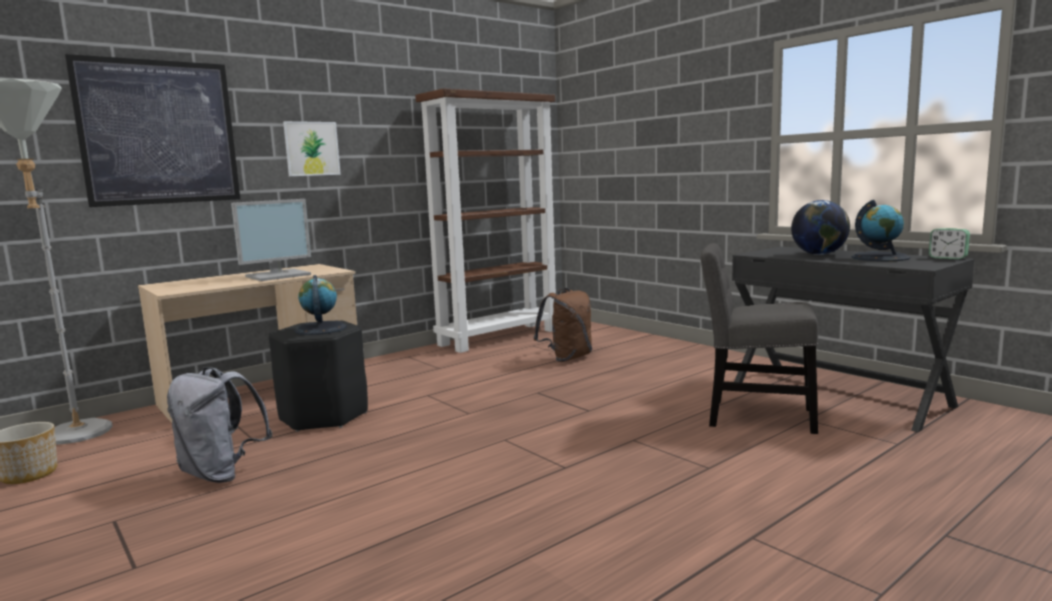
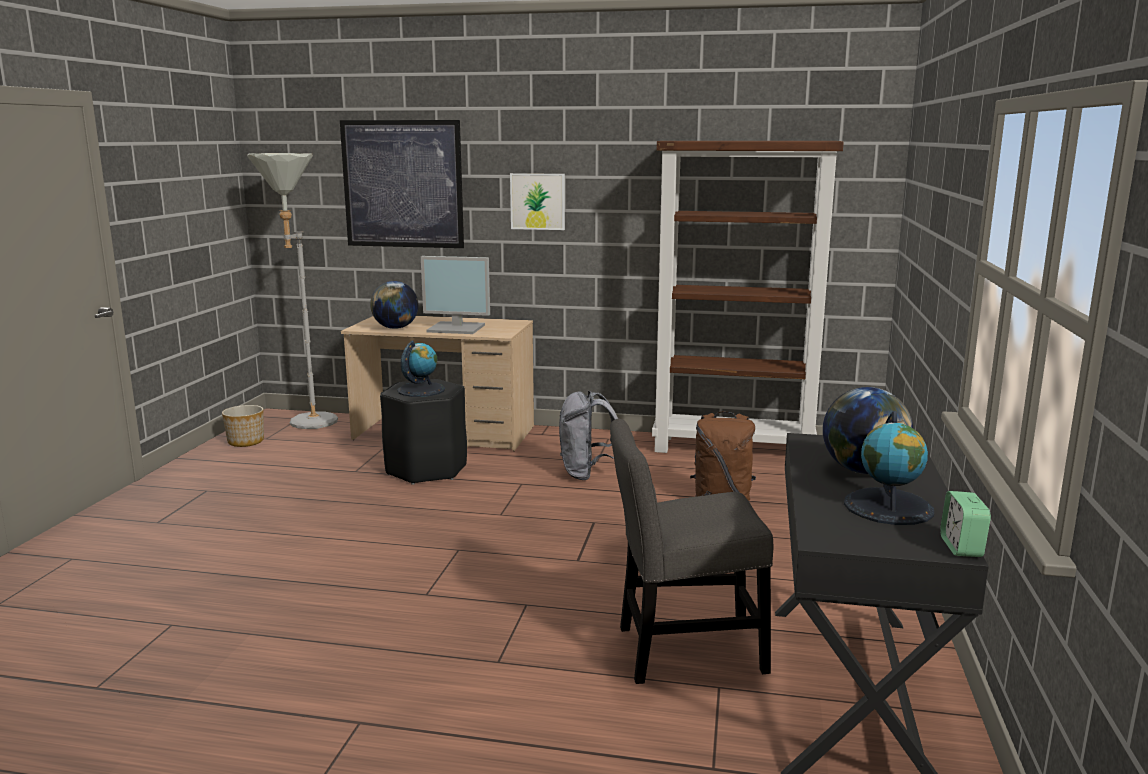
camera: 50 degrees right, 5 degrees up
(214, 285) = (395, 328): none -> globe
(221, 474) = (294, 486): grey backpack -> grey backpack (587, 474)
(754, 416) = (682, 651): grey chair -> grey chair turned 75 degrees counterclockwise

